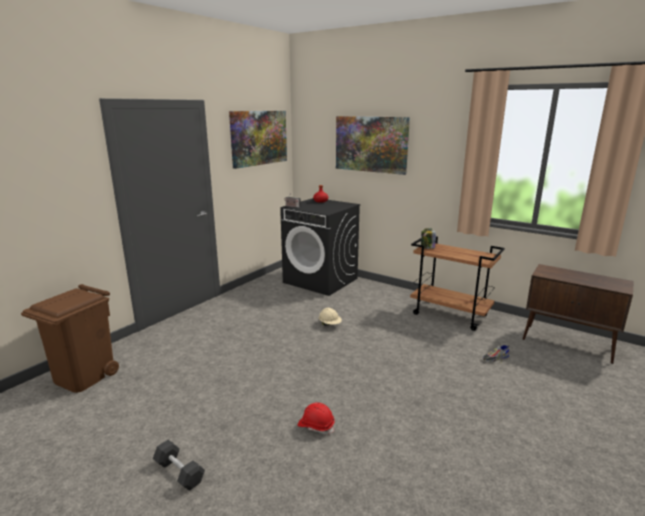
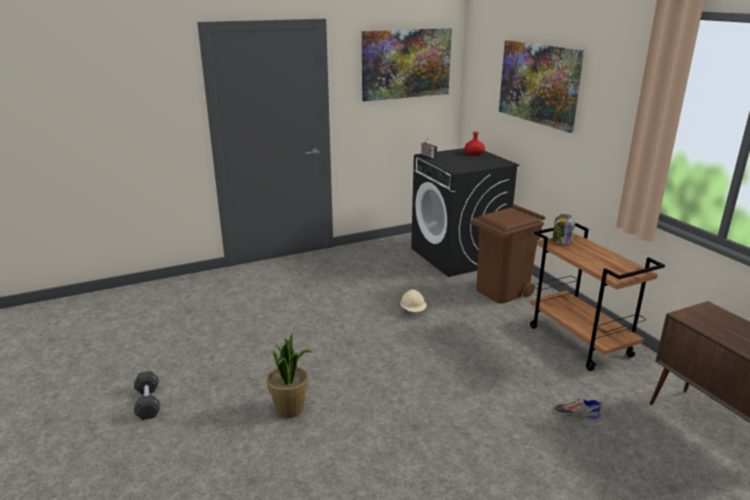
camera: 30 degrees right, 5 degrees up
(84, 376) = (152, 297): brown trash can -> brown trash can (501, 291)
(316, 426) = (290, 409): red hard hat -> potted plant

